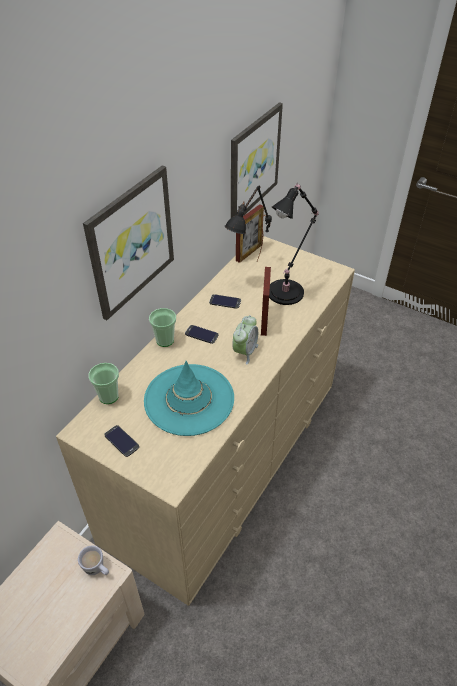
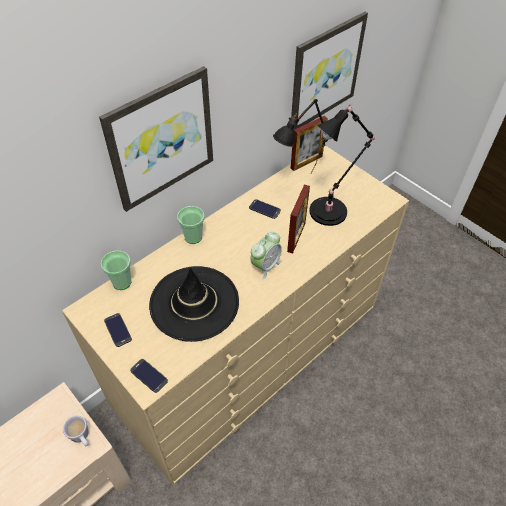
camera: 15 degrees right, 5 degrees up
(189, 399) = (194, 303): turquoise hat -> black hat
(201, 334) = (230, 238): phone -> phone (149, 375)

